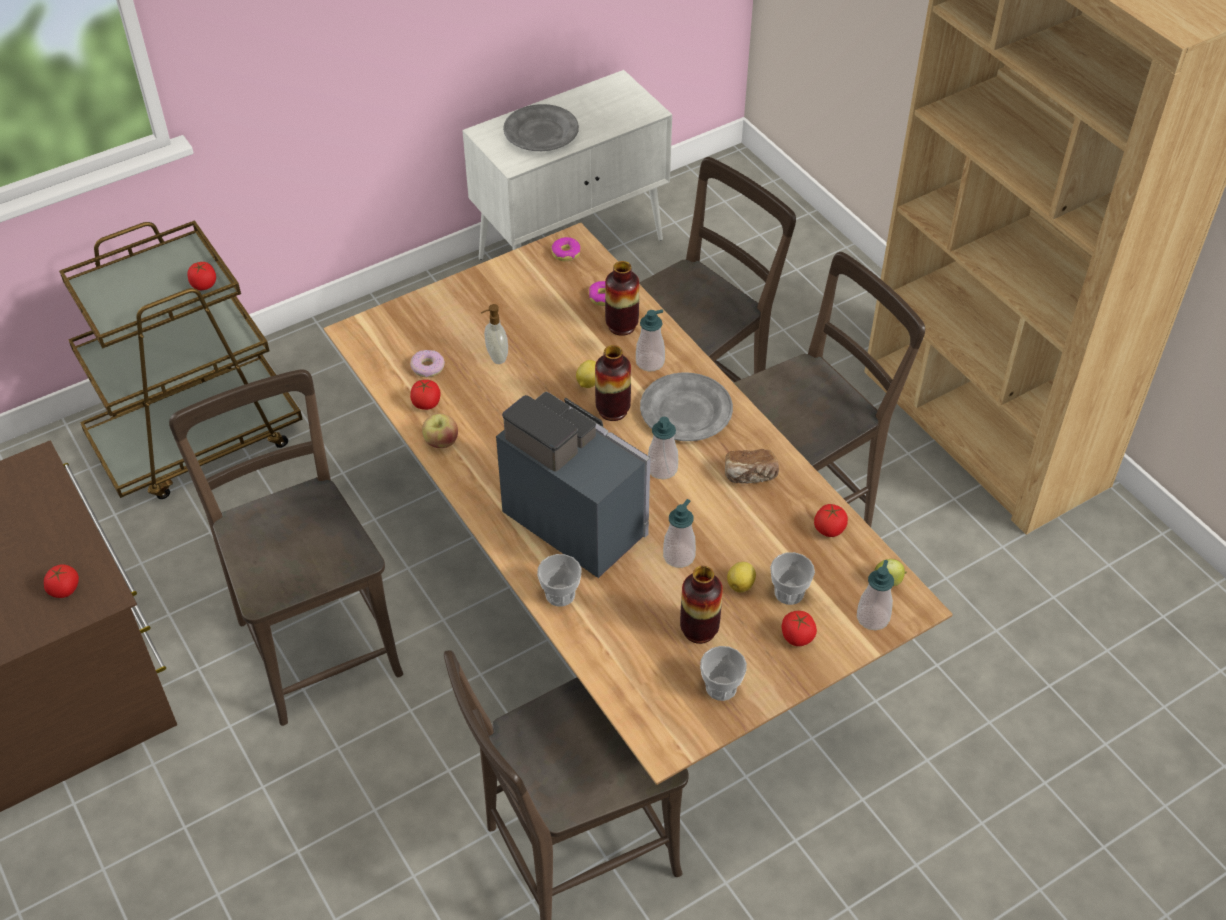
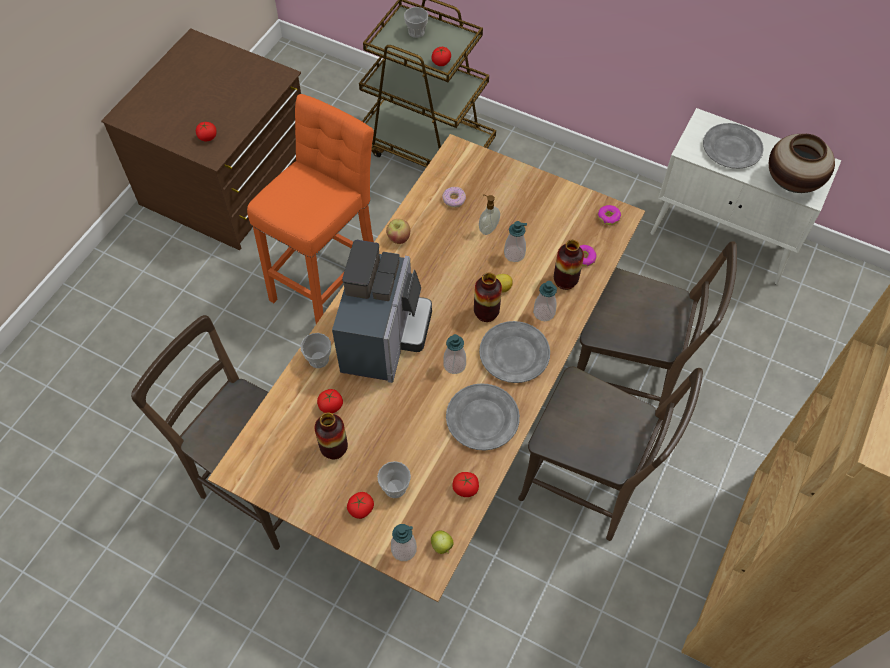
camera: 60 degrees right, 10 degrees up
(315, 640) = (327, 279): brown chair -> orange stool
(426, 403) = (424, 214): tomato -> tomato (331, 406)
(621, 114) = (792, 182): none -> vase
(679, 556) = (387, 409): soap dispenser -> soap dispenser (514, 254)
(721, 687) = (296, 482): cup -> cup (416, 32)
(741, 584) = (385, 456): lemon -> none
(750, 476) = (482, 419): bread -> grey plate

